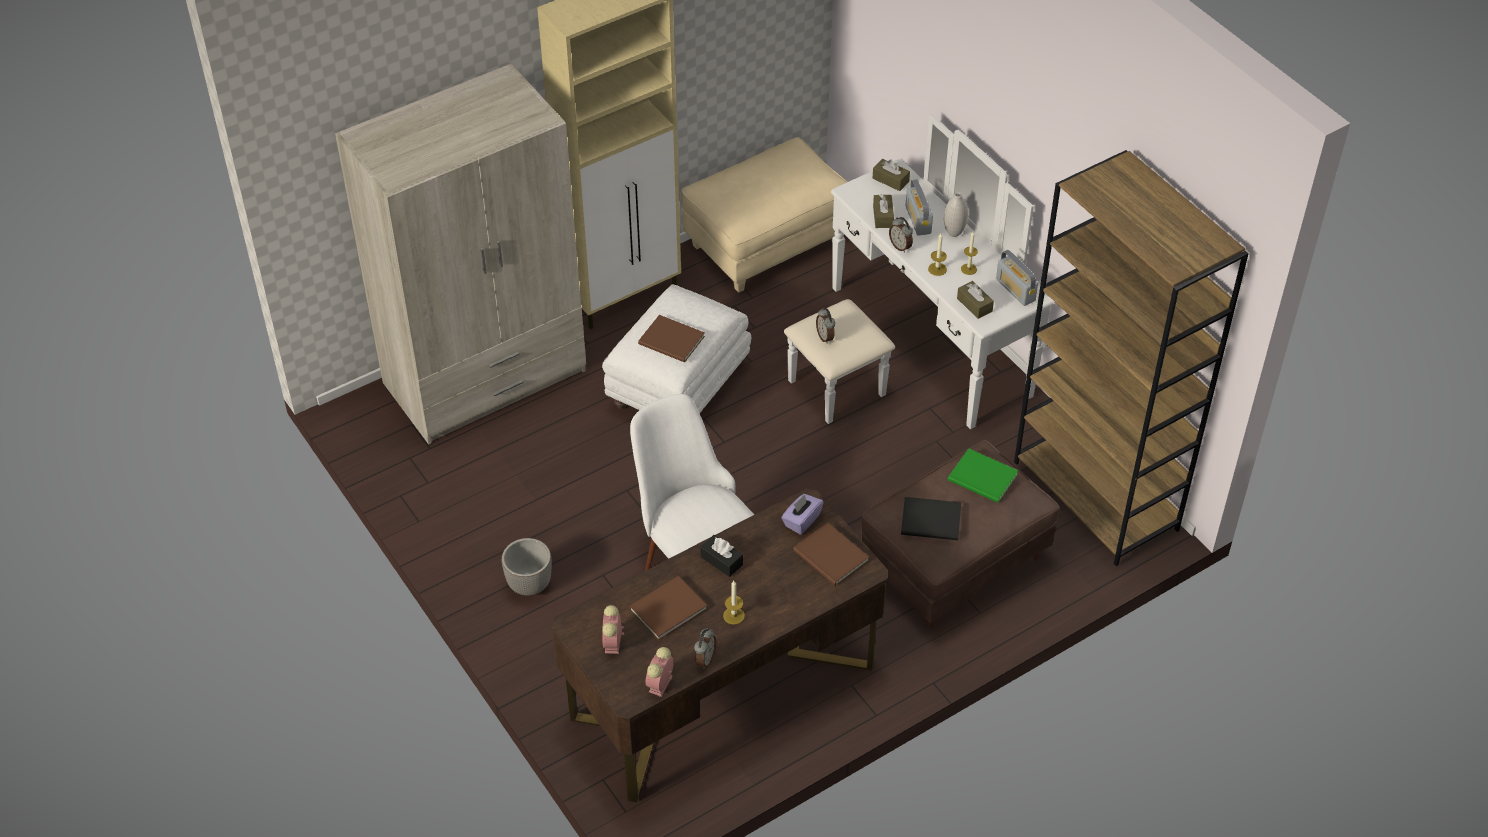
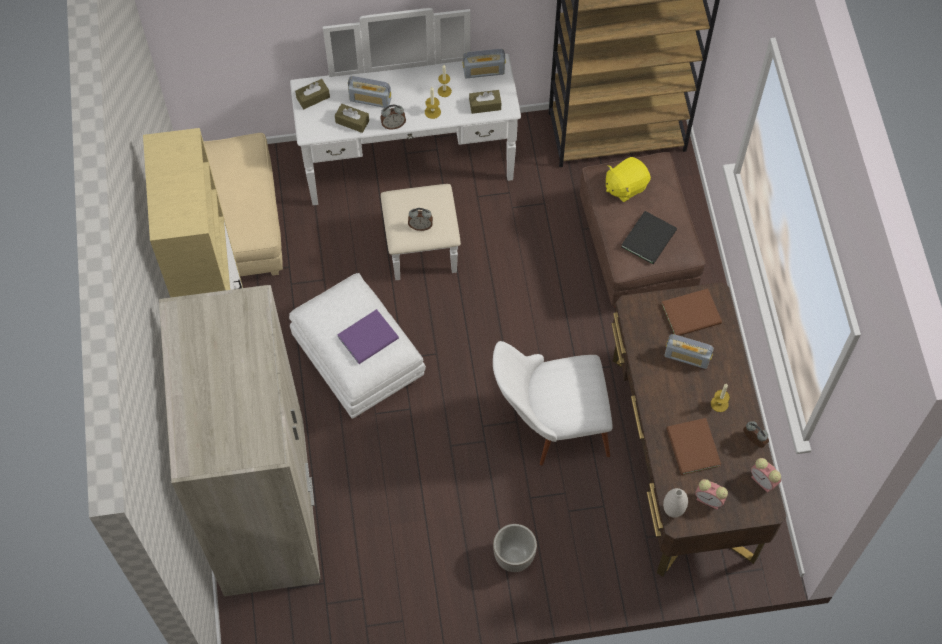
camera: 65 degrees left, 15 degrees up
(672, 342) = (370, 338): brown book -> purple book
(721, 561) = (662, 390): black tissue box -> none
(775, 569) = (687, 357): none -> radio
(801, 521) = (648, 319): purple tissue box -> none
(954, 233) = (399, 82): white vase -> white vase (672, 511)
(983, 479) = (625, 186): green book -> yellow plush toy

